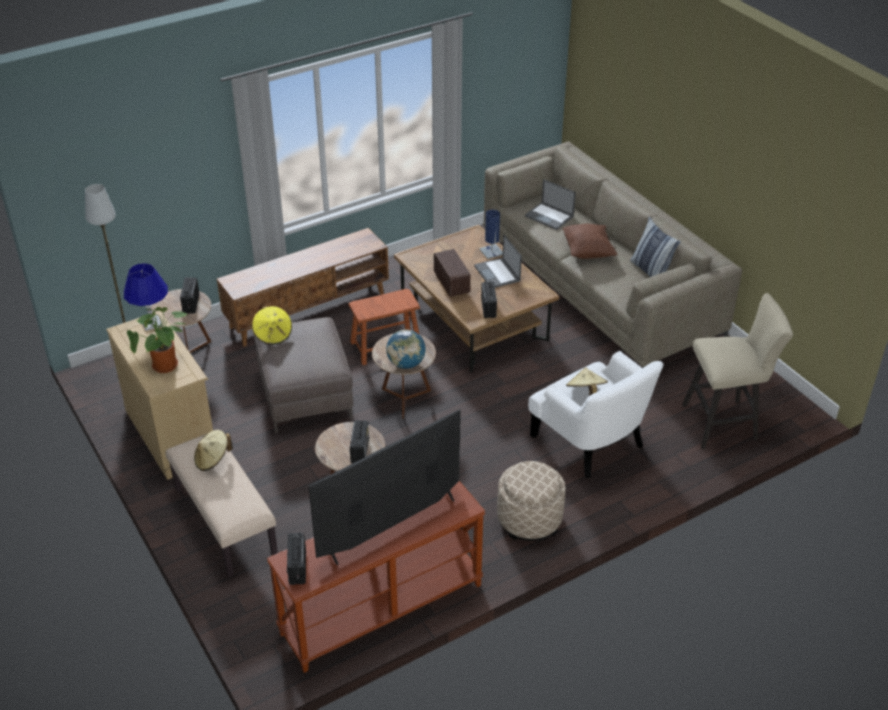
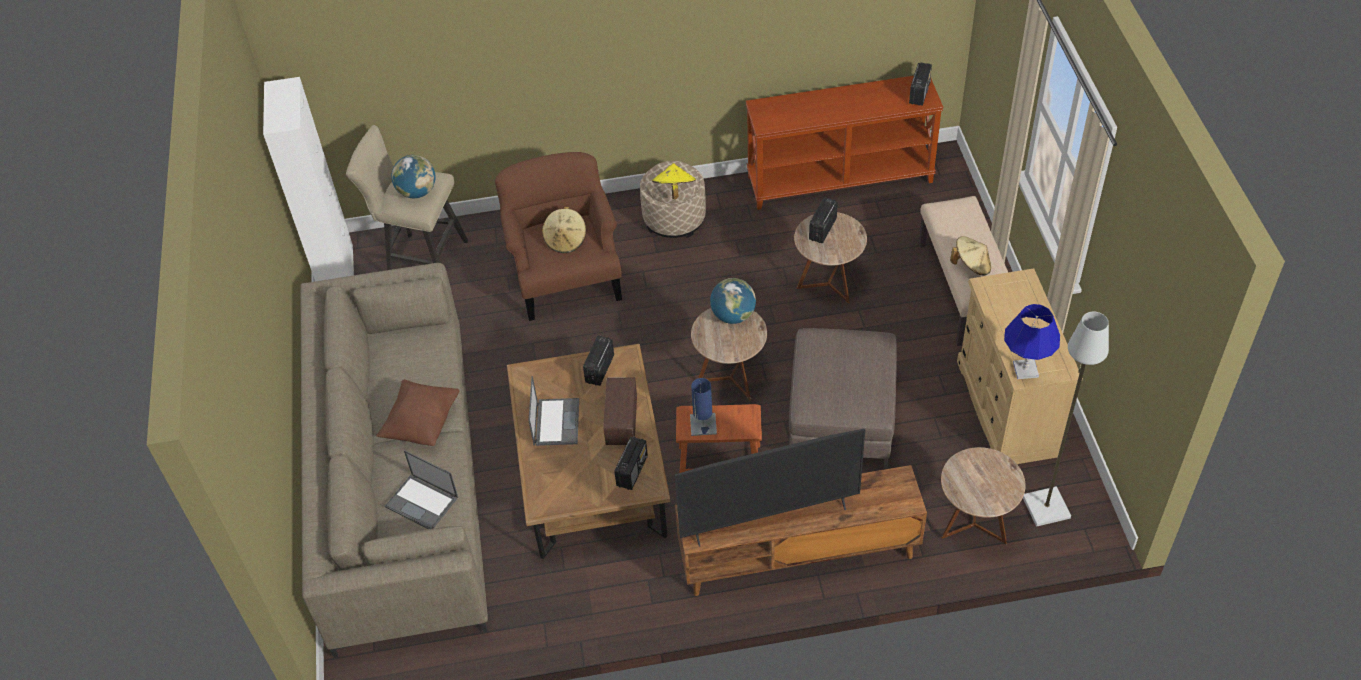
camera: 155 degrees left, 10 degrees up
(166, 368) = (1013, 301): potted plant -> none
(191, 304) = (967, 481): radio -> radio (632, 471)
(273, 335) = (872, 401): yellow hat -> yellow hat (674, 190)
(391, 526) = (830, 106): television -> television (769, 519)
(491, 252) = (541, 461): blue table lamp -> blue table lamp (703, 424)
(549, 216) = (423, 502): laptop -> laptop turned 150 degrees clockwise
(591, 441) = (566, 277): white armchair -> brown armchair
(651, 271) = (374, 367): pillow -> none
(724, 350) = (417, 192): none -> globe
(783, 395) = (338, 273): none -> white cabinet

